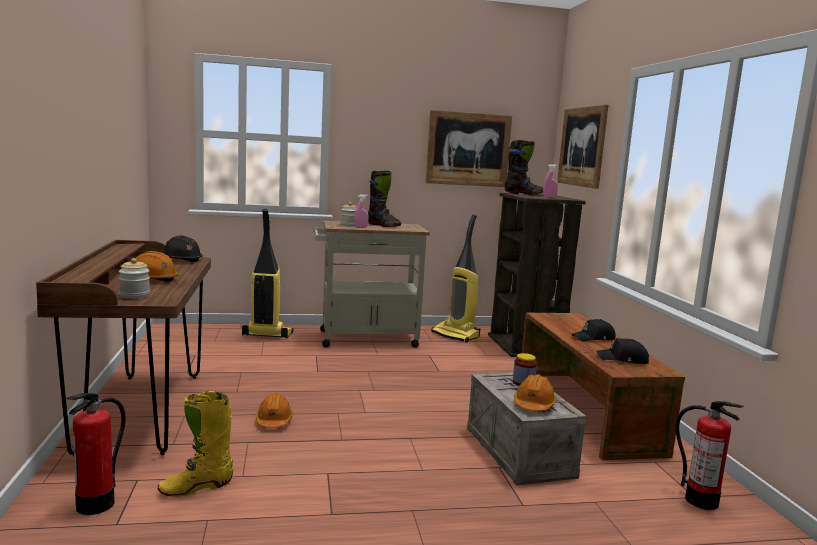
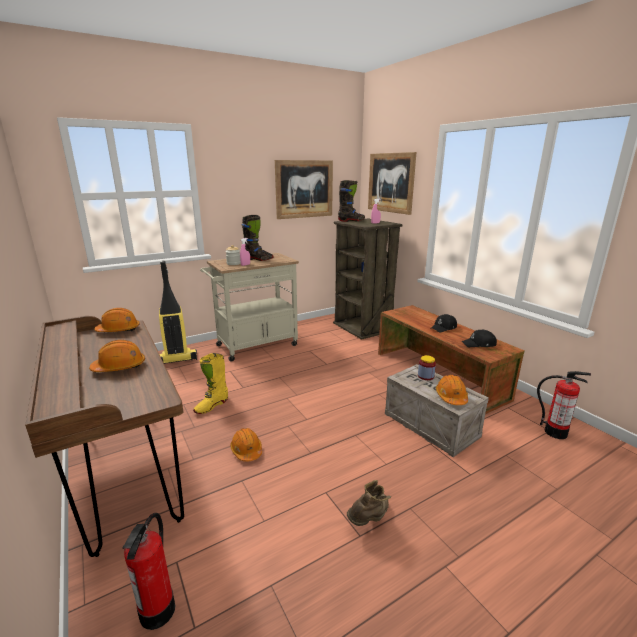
camera: 20 degrees left, 10 degrees up
(134, 295) = (126, 398): jar -> none
(180, 260) = (119, 330): black hard hat -> orange hard hat
(196, 487) = (235, 550): yellow boot -> yellow boot (211, 406)
(355, 505) = (369, 519): none -> brown boot
(456, 335) = (313, 328): vacuum cleaner -> none

